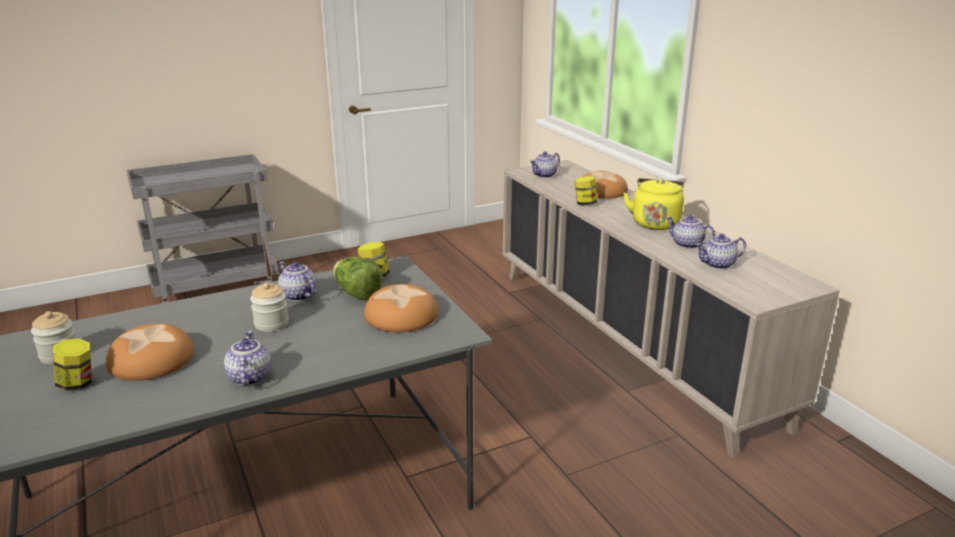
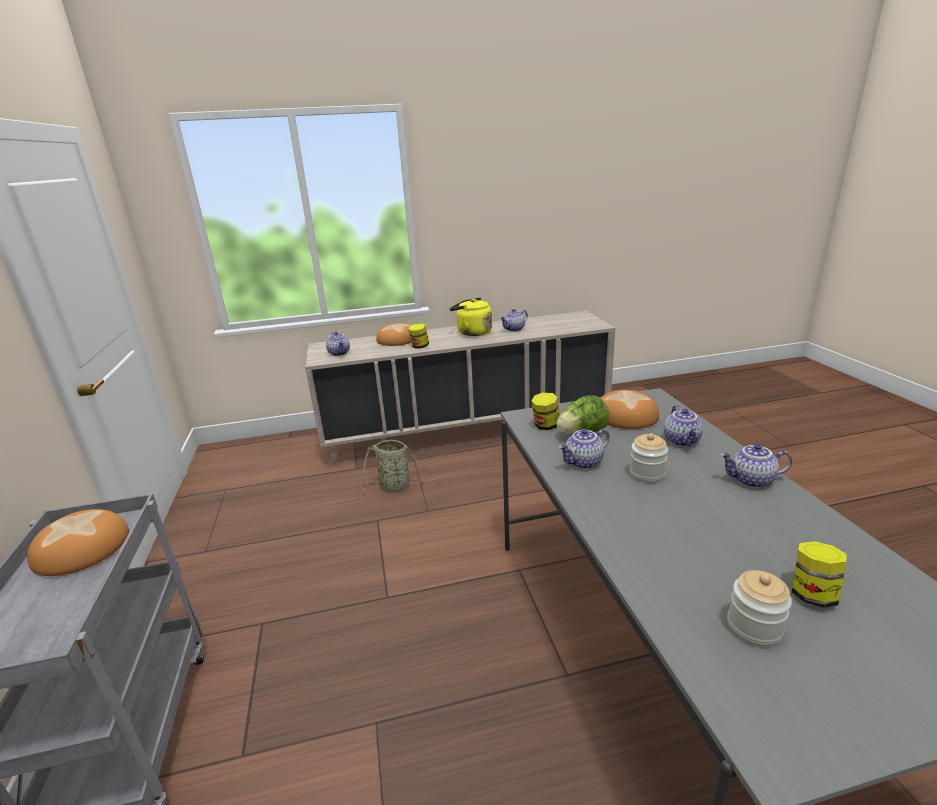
camera: 75 degrees left, 0 degrees up
(150, 359) = (738, 544): bread -> bread (81, 549)
(484, 319) = (397, 486): none -> basket
(718, 265) = (548, 326): teapot -> teapot (682, 441)

